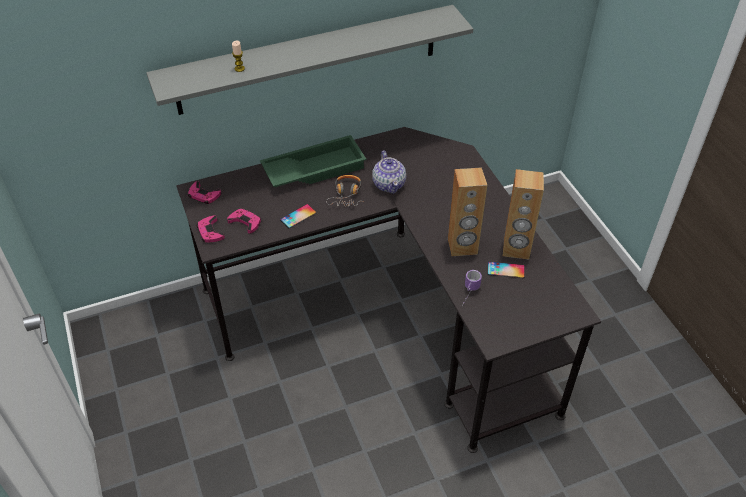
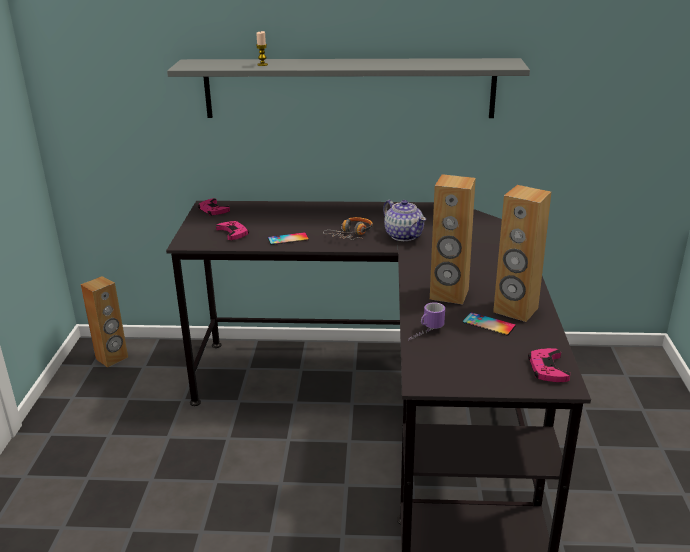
camera: 25 degrees right, 20 degrees down
(120, 336) = (112, 358): none -> brown speaker
(210, 232) = (194, 233): pink game controller -> pink game controller (547, 369)
(314, 168) = (335, 212): green tray -> none
(389, 184) = (403, 235): teapot -> teapot turned 45 degrees counterclockwise

